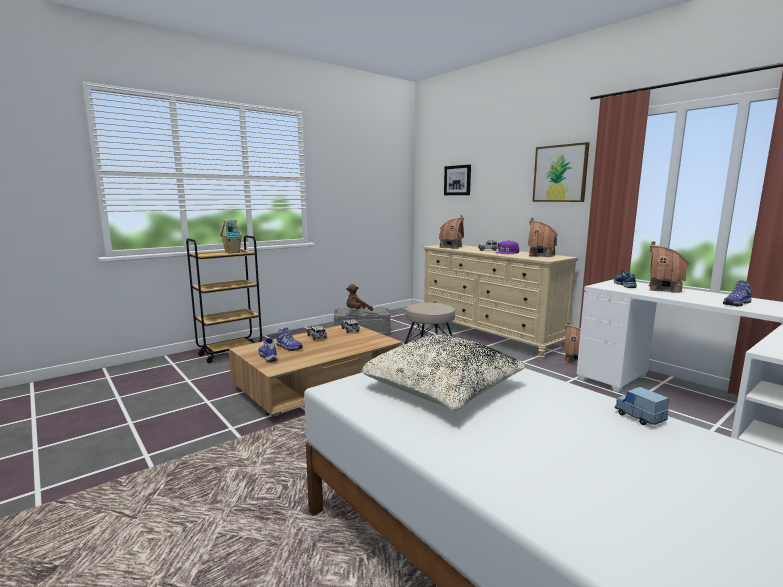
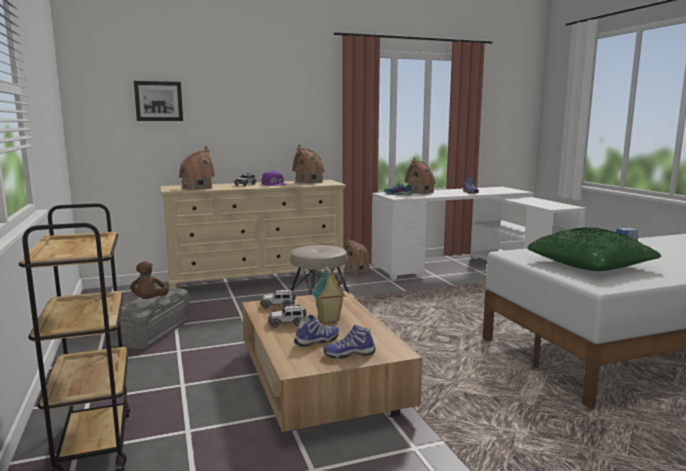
camera: 70 degrees left, 0 degrees up
(232, 253) = (70, 243): toy house -> toy house (328, 319)
(441, 387) = (590, 264): beige pillow -> green pillow
(560, 173) = (301, 100): picture -> none

